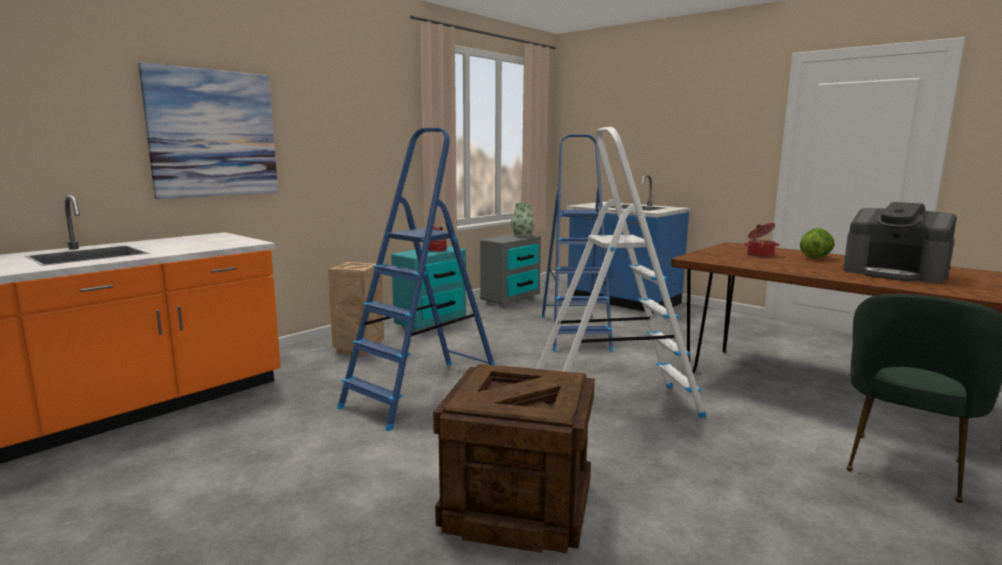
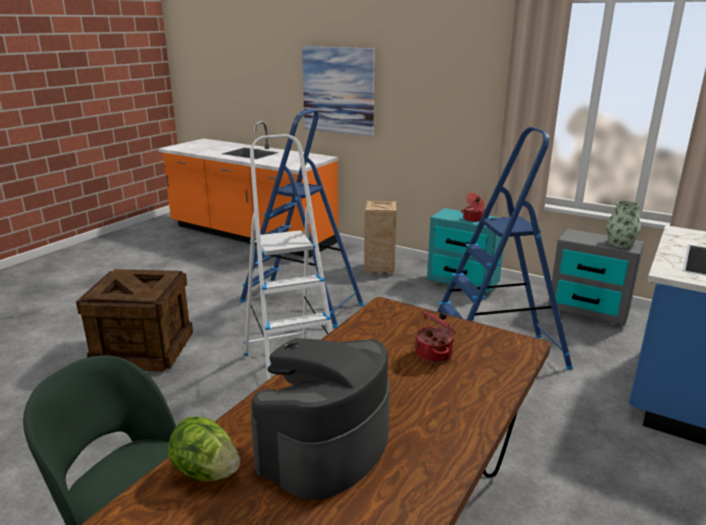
camera: 80 degrees right, 10 degrees up
(815, 258) = (435, 398): lettuce -> lettuce (206, 472)

